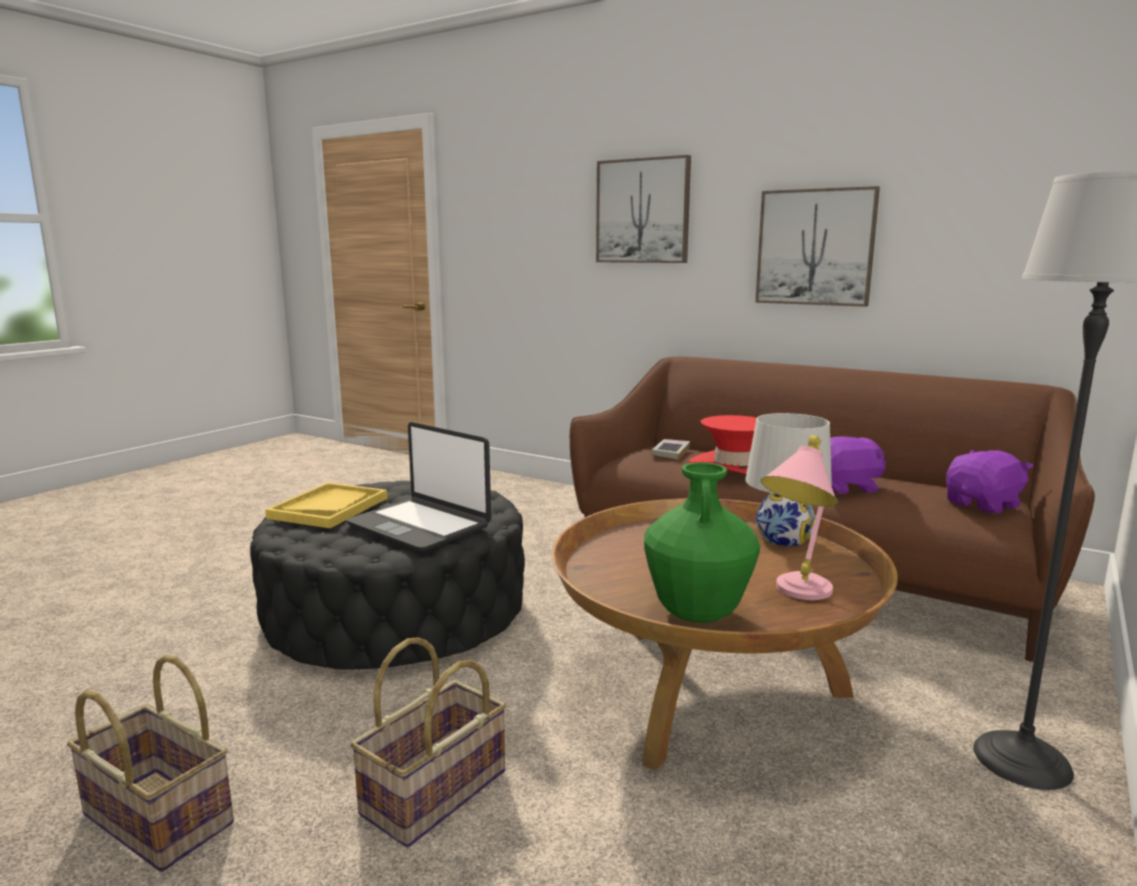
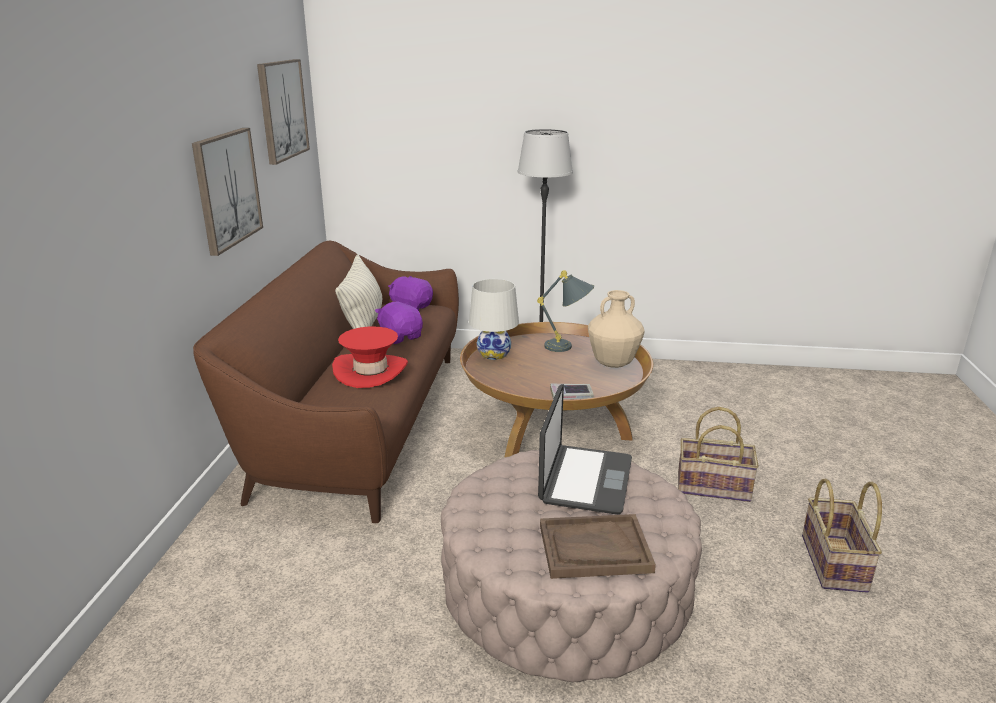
camera: 115 degrees left, 10 degrees up
(329, 508) = (594, 549): yellow tray -> brown tray
(396, 610) = (566, 590): black ottoman -> beige ottoman
(643, 211) = (108, 190): picture -> picture (282, 110)
(670, 452) = (339, 400): book -> book (571, 395)
(697, 613) = (613, 364): green vase -> beige vase
(795, 595) = (568, 347): pink table lamp -> grey table lamp
(906, 478) = (363, 324): none -> pillow

